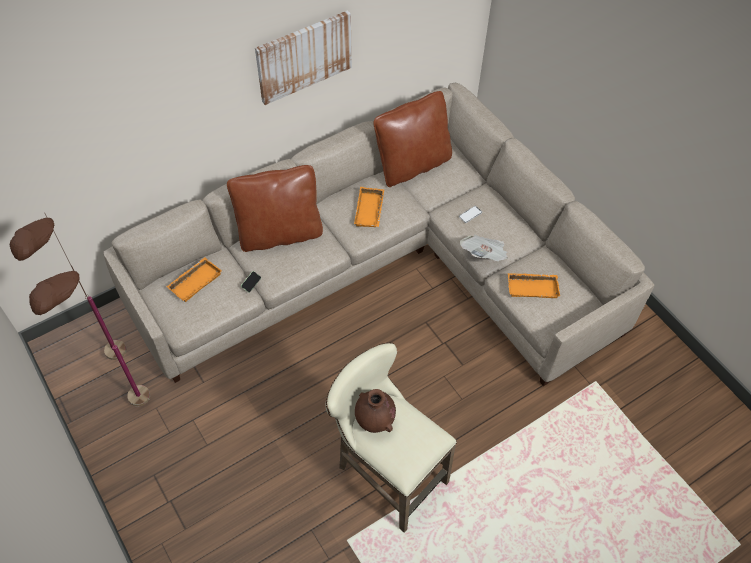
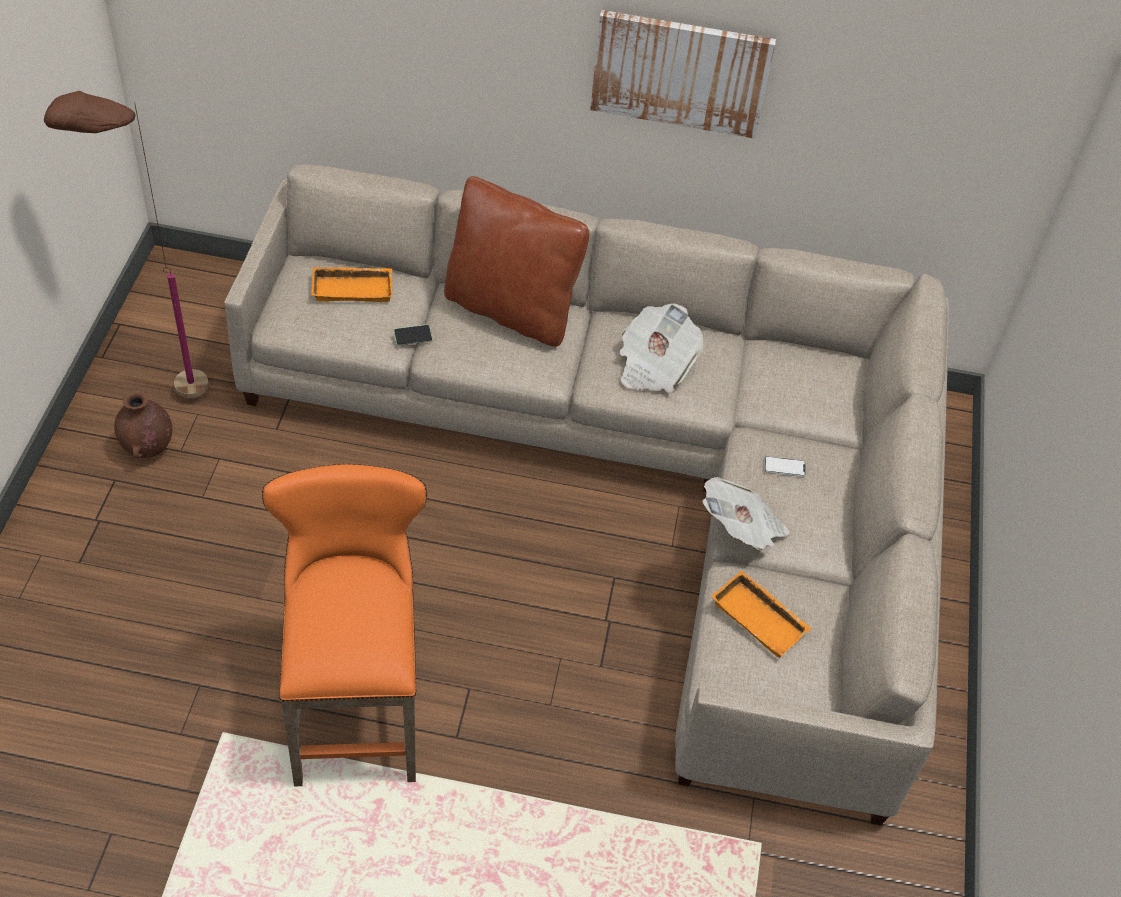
camera: 40 degrees right, 5 degrees down
(110, 369) = (199, 337): brown floor lamp -> none
(370, 211) = (654, 365): orange tray -> newspaper
(375, 421) = (338, 581): brown vase -> brown vase (148, 449)
(387, 472) = (356, 703): beige stool -> orange stool
(412, 165) = (779, 353): brown pillow -> none

